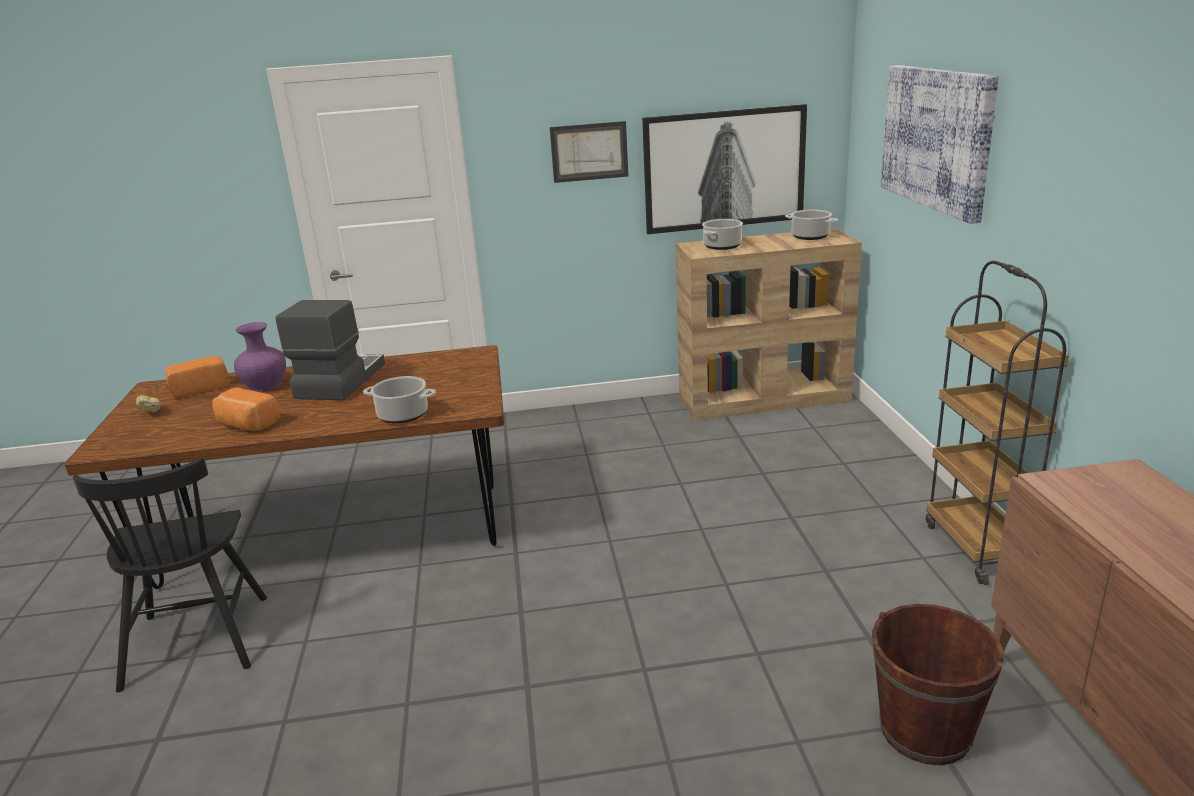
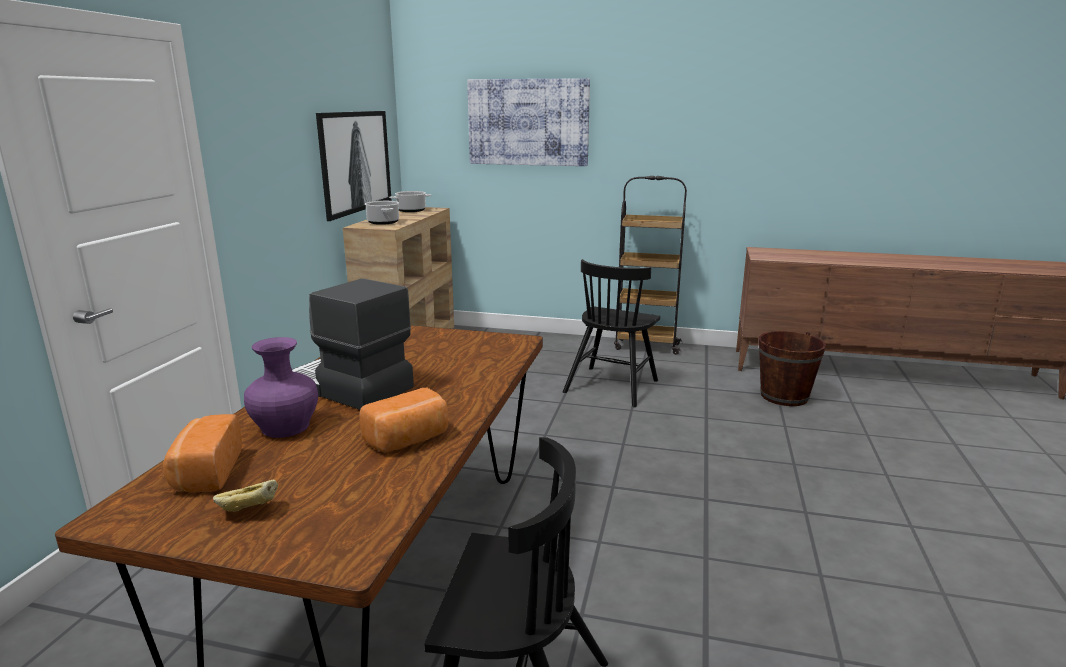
camera: 70 degrees left, 5 degrees down
(402, 415) = (493, 367): cooking pot -> none
(589, 152) = (286, 144): picture -> none
(795, 552) = (613, 384): none -> black chair

